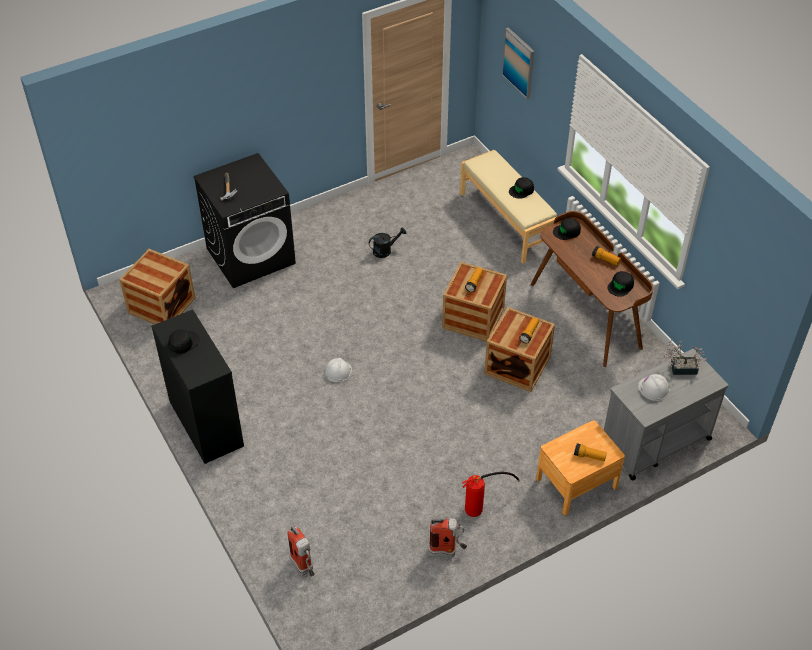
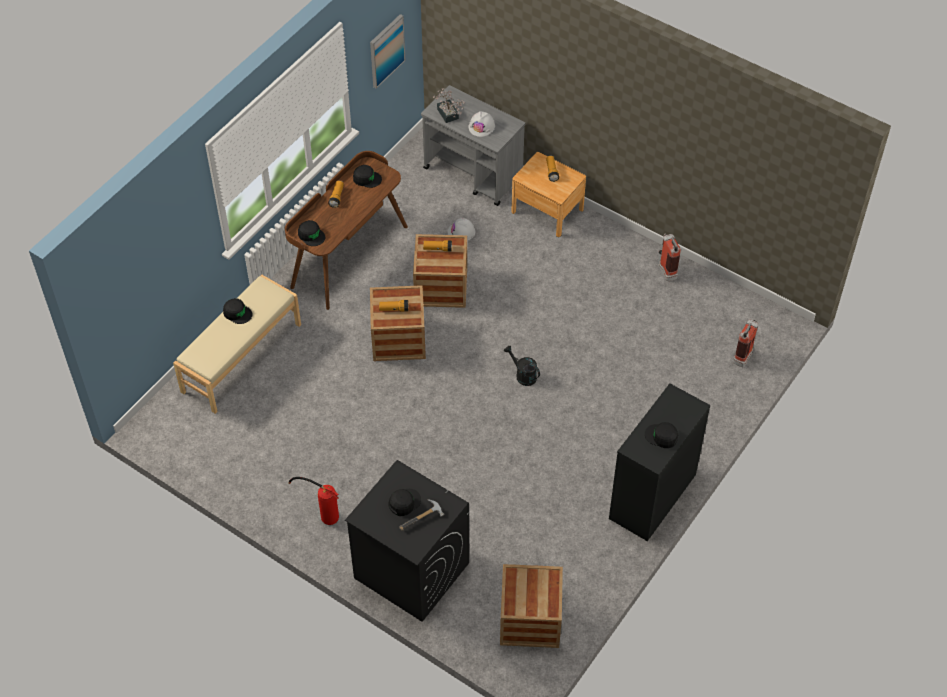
camera: 115 degrees left, 5 degrees up
(248, 185) = (404, 502): none -> black cap
(338, 371) = (527, 419): white hard hat -> white hard hat (461, 232)
(385, 250) = (339, 447): black watering can -> black watering can (523, 375)
(483, 506) = (608, 262): fire extinguisher -> fire extinguisher (322, 512)
(519, 62) = (144, 266): picture -> picture (386, 50)

